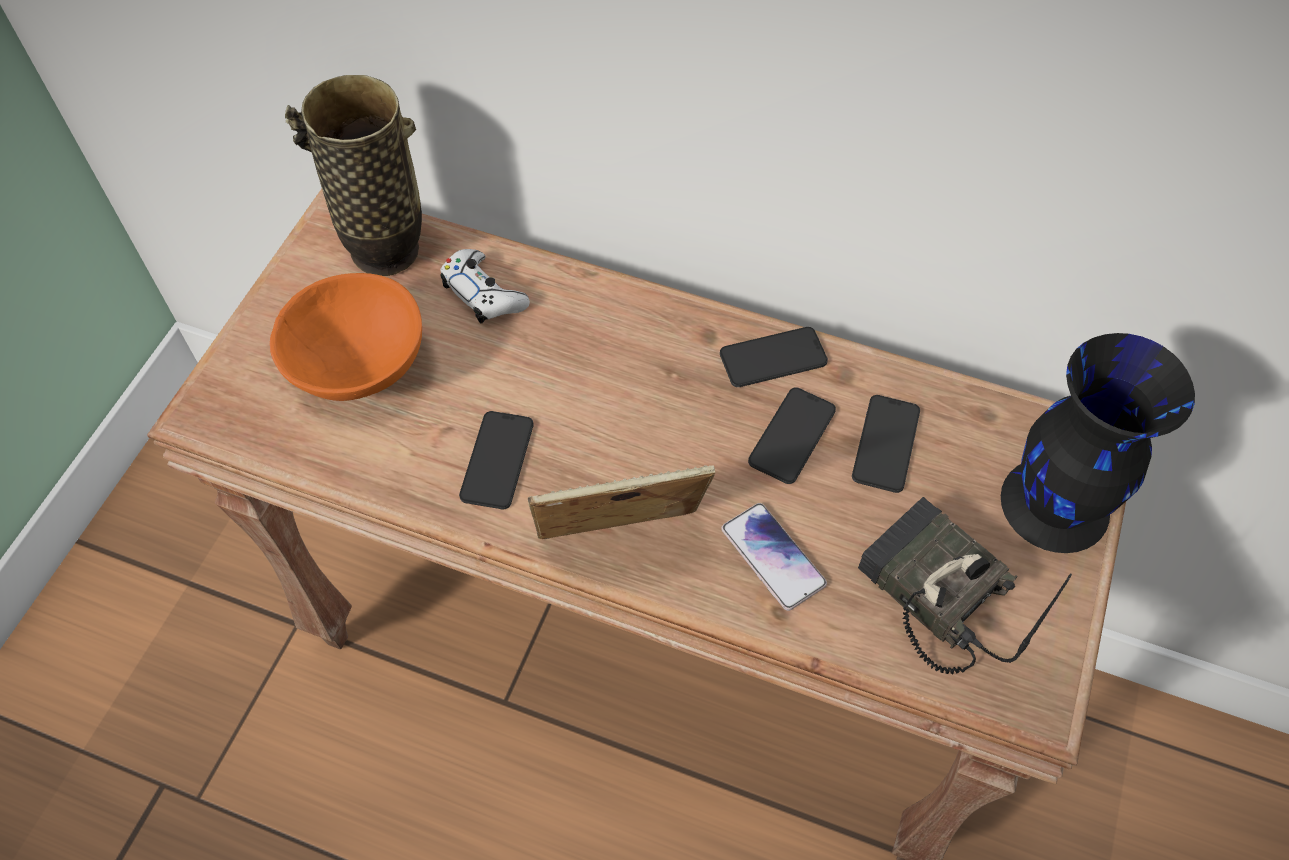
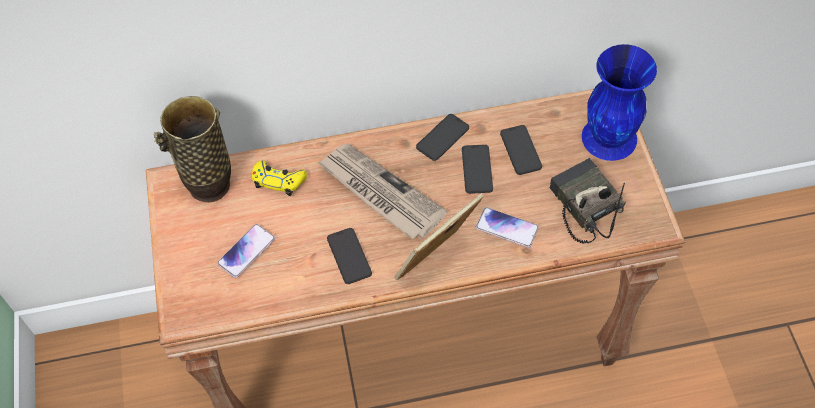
camera: 30 degrees left, 0 degrees up
(361, 370) = (246, 251): orange bowl -> phone
(484, 293) = (279, 181): white game controller -> yellow game controller
(614, 390) = (379, 193): none -> newspaper
(929, 592) = (582, 205): radio -> radio turned 45 degrees clockwise
(1057, 505) = (610, 137): black vase -> blue vase

